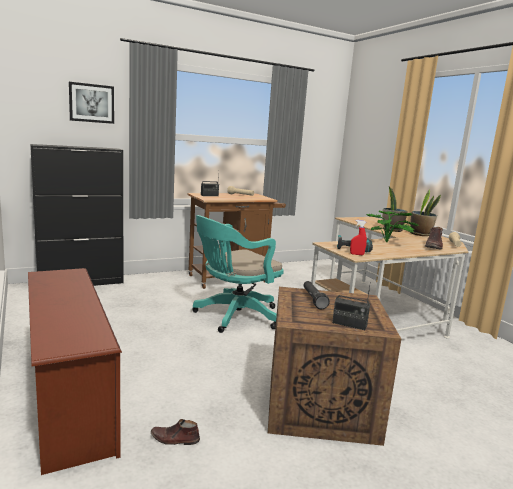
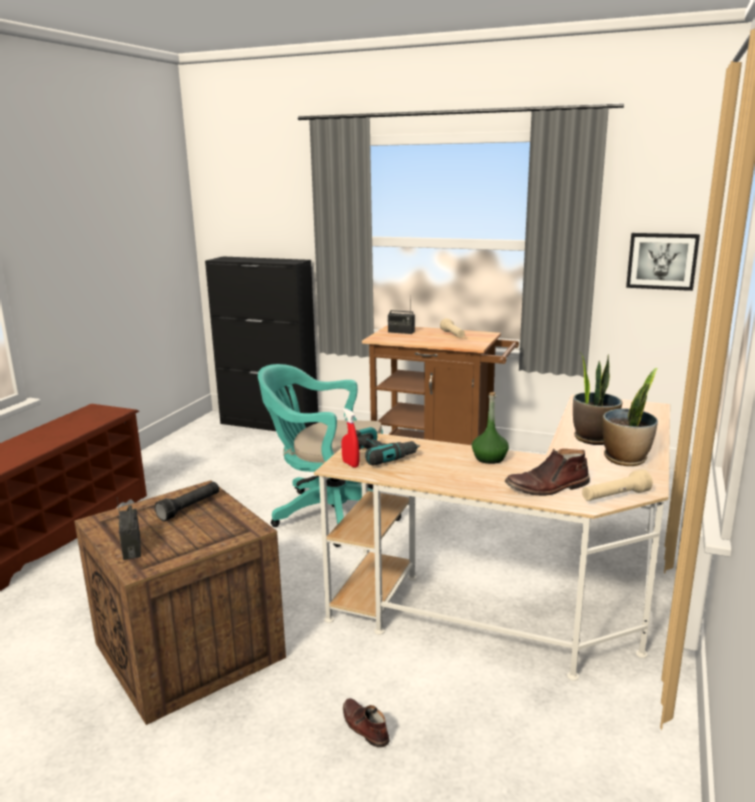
camera: 50 degrees right, 5 degrees up
(91, 103) = (280, 203): picture -> picture (662, 261)
(174, 439) = (39, 605): brown shoe -> brown shoe (364, 727)
(389, 242) = (489, 458): potted plant -> green bottle

